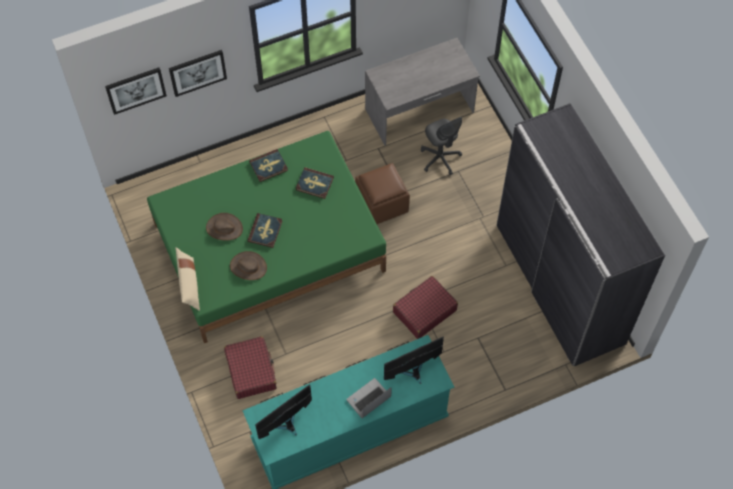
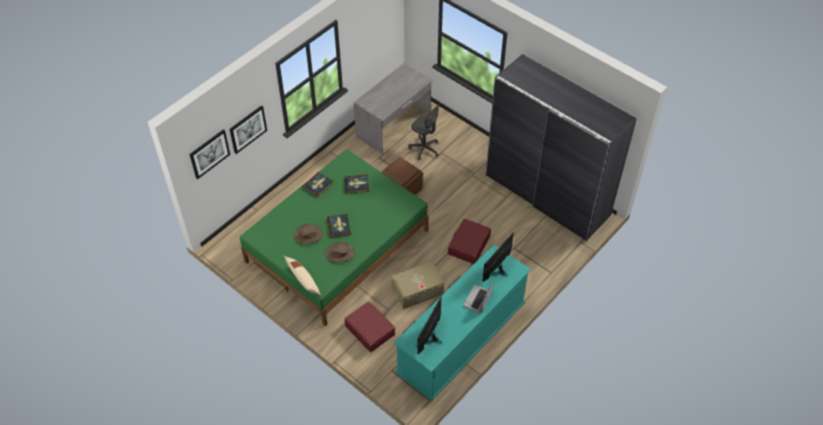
camera: 25 degrees left, 10 degrees down
(332, 344) = (417, 290): none -> beige storage box

